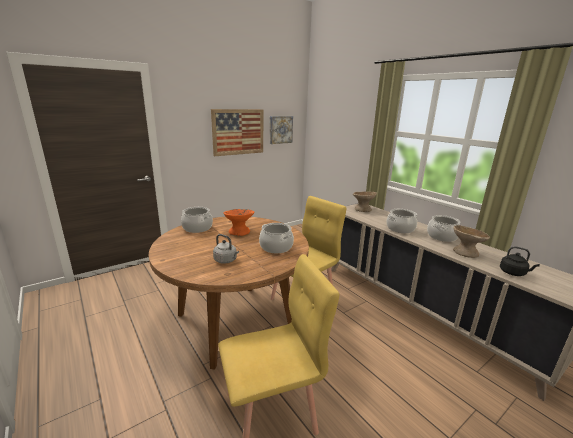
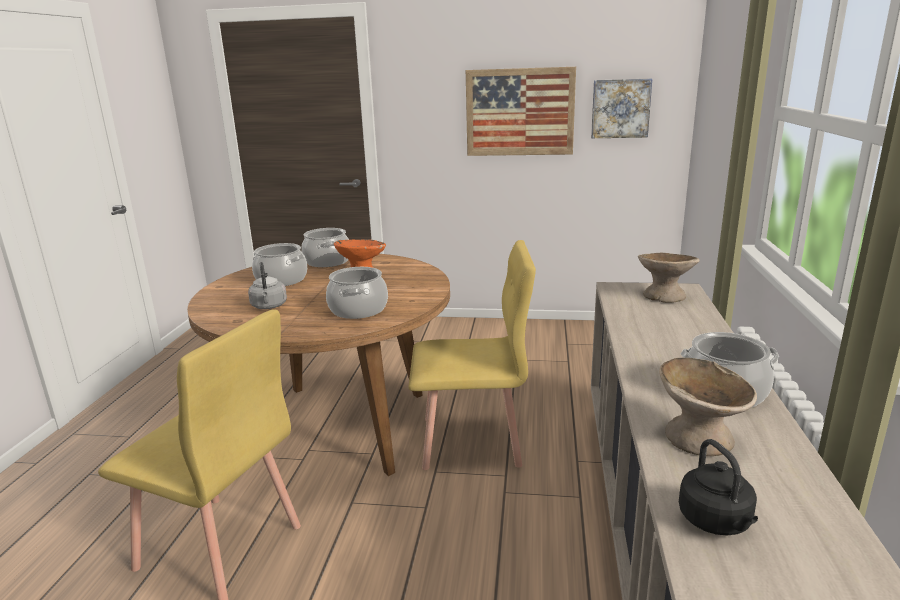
camera: 45 degrees right, 0 degrees up
(400, 229) = (654, 349): cooking pot -> cooking pot (281, 280)

